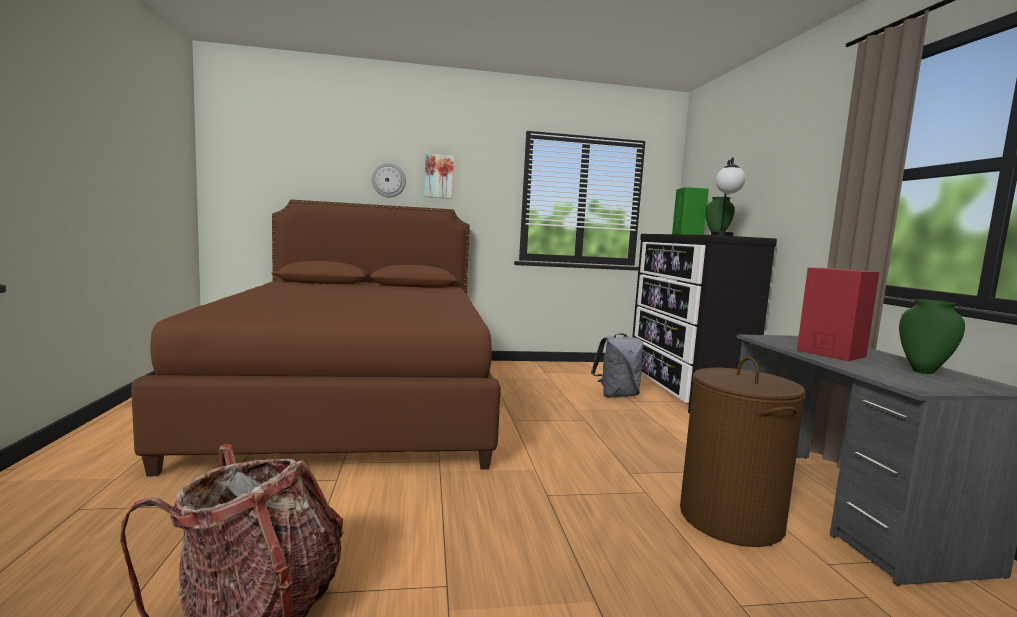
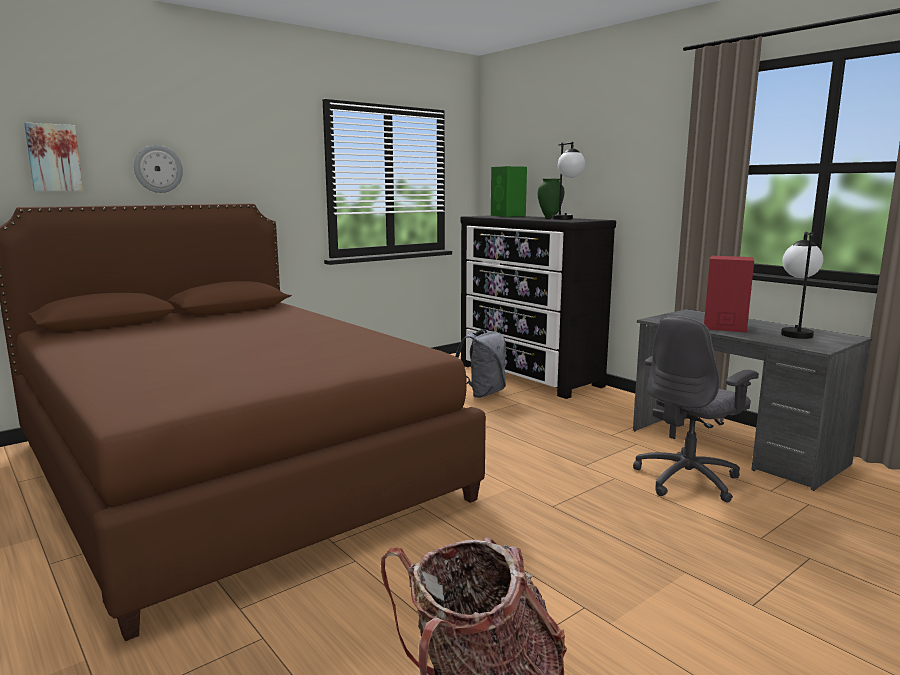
camera: 30 degrees left, 5 degrees up
(439, 176) = (225, 160): picture -> picture (54, 157)
(730, 519) = (688, 479): brown laundry basket -> grey office chair
(922, 372) = (794, 333): green vase -> table lamp

